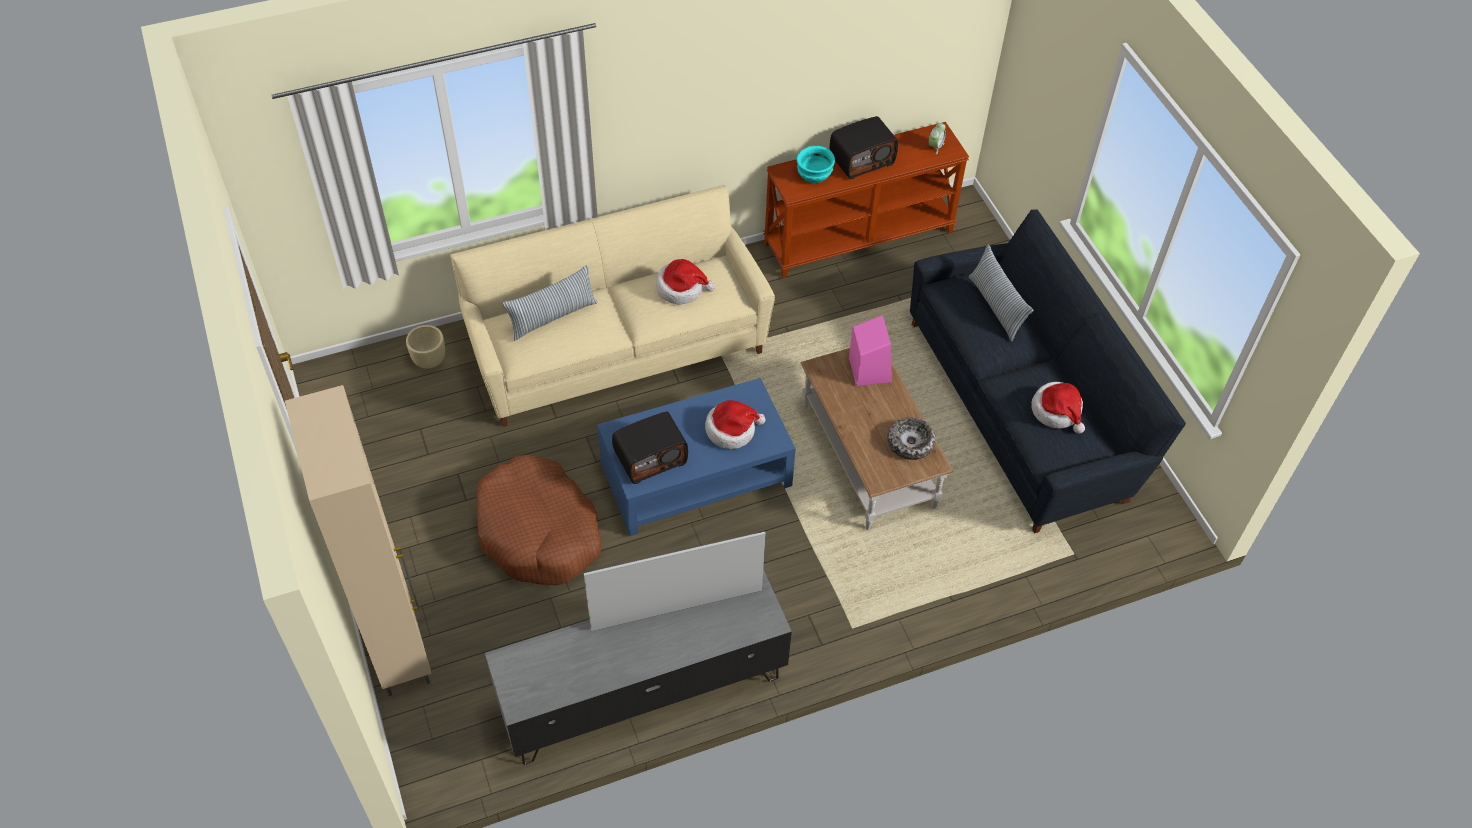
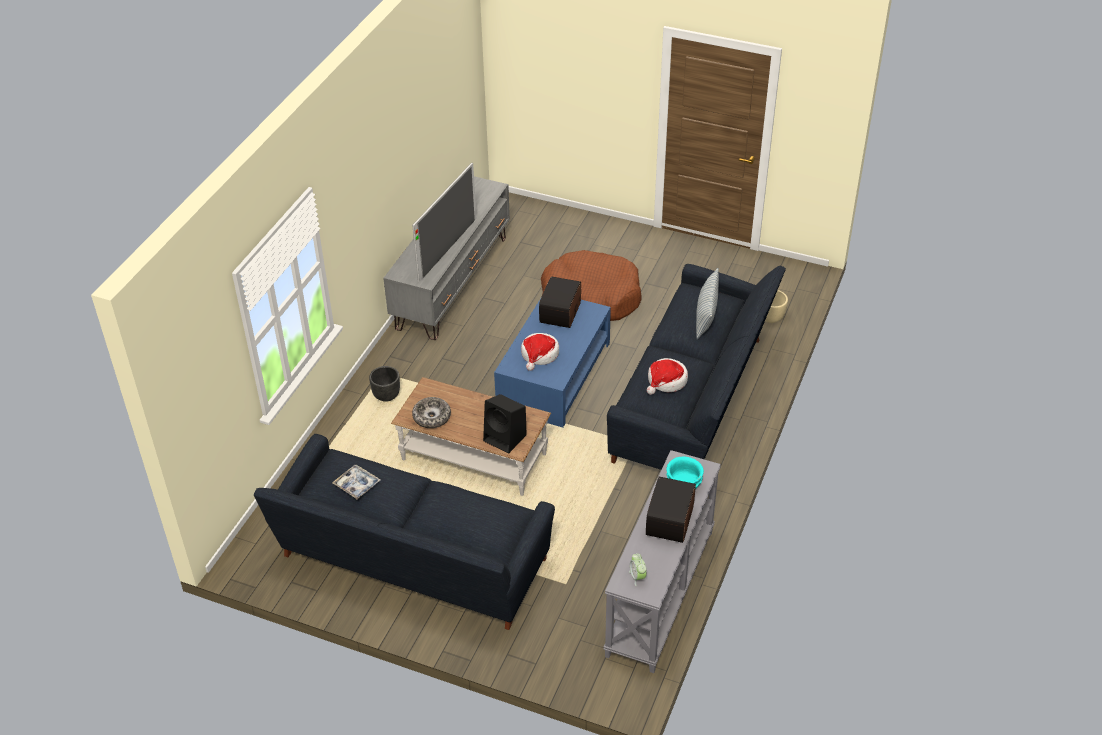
camera: 135 degrees right, 10 degrees down
(399, 646) = (581, 222): beige cabinet -> none
(616, 346) = (694, 400): beige sofa -> black sofa
(858, 236) = (661, 593): brown console table -> grey console table
(869, 368) = (506, 438): pink speaker -> black speaker
(876, 595) = (386, 395): none -> black planter
(996, 307) = (468, 524): pillow -> none
(1057, 411) = (357, 485): hat -> tray

